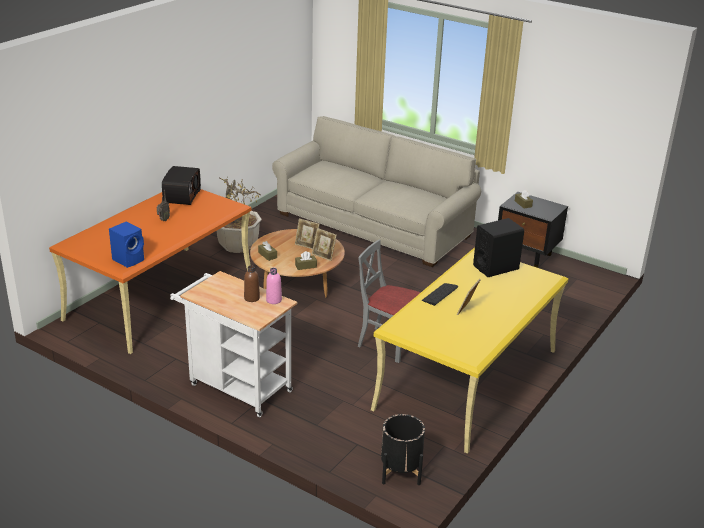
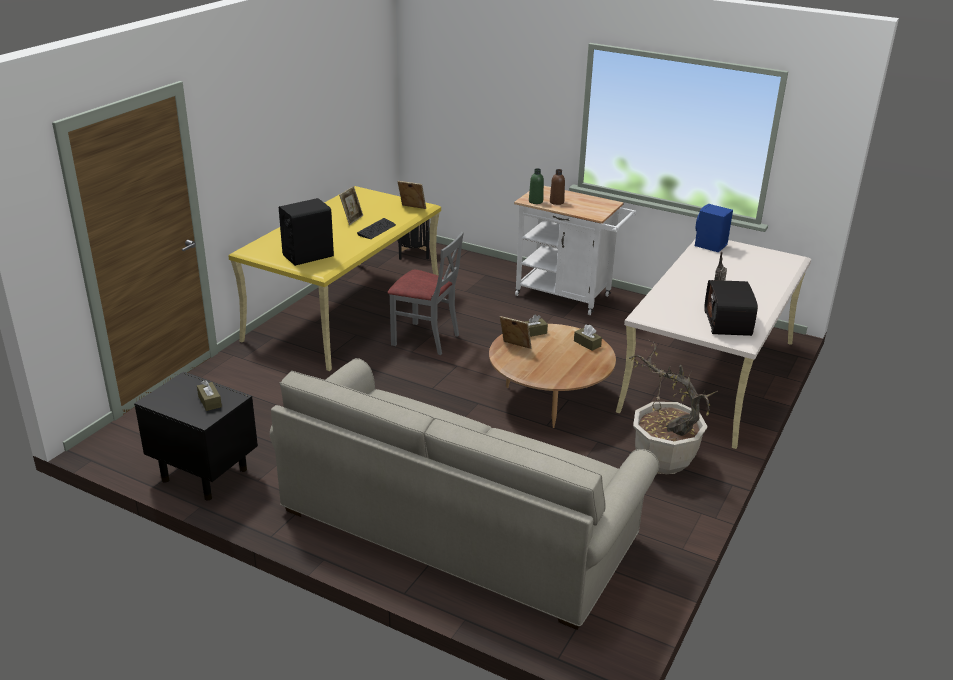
camera: 175 degrees right, 0 degrees up
(161, 296) = (709, 376): orange desk -> beige desk
(274, 300) = (535, 201): pink bottle -> green bottle
(307, 245) = (542, 361): picture frame -> picture frame (412, 208)

